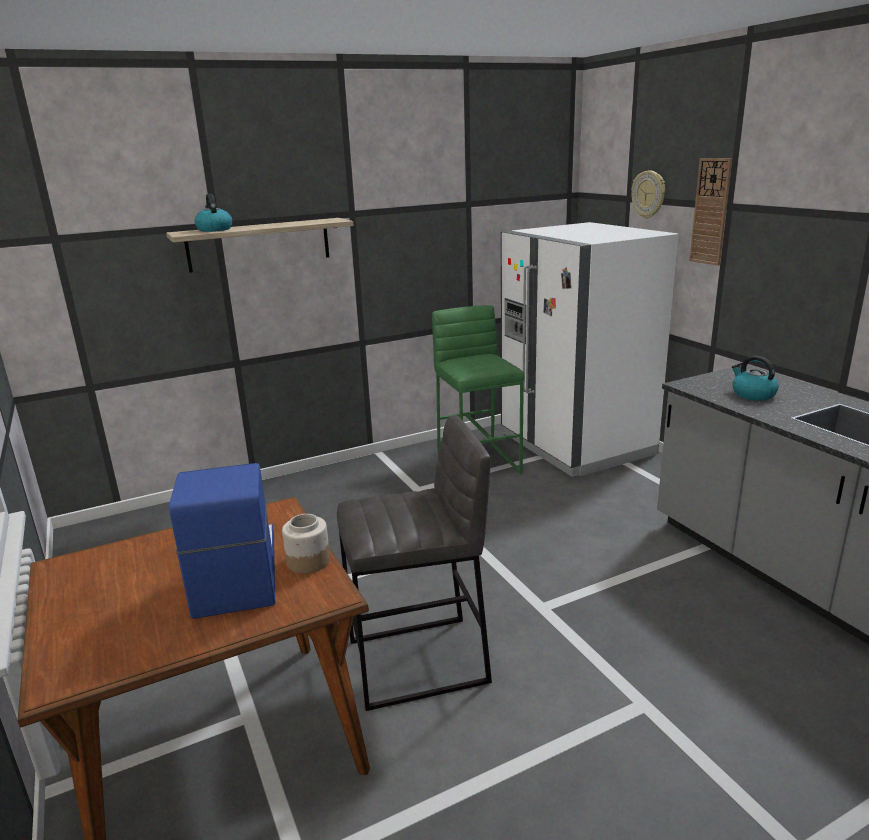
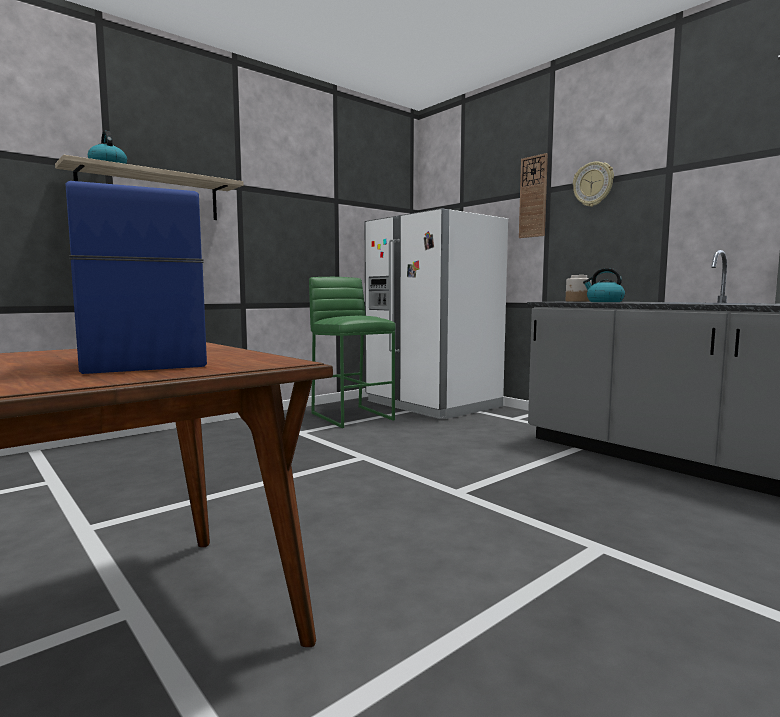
camera: 15 degrees left, 15 degrees down
(308, 562) = (238, 354): jar -> jar (577, 301)
(419, 662) = (345, 540): grey stool -> none
(649, 194) = (479, 196): wall clock -> wall clock (593, 184)

